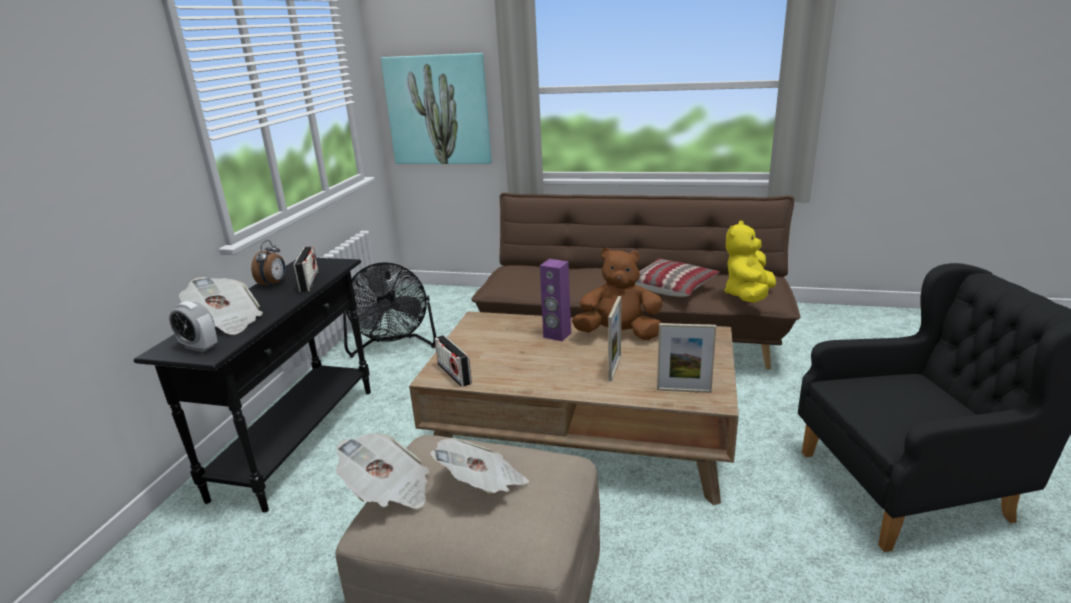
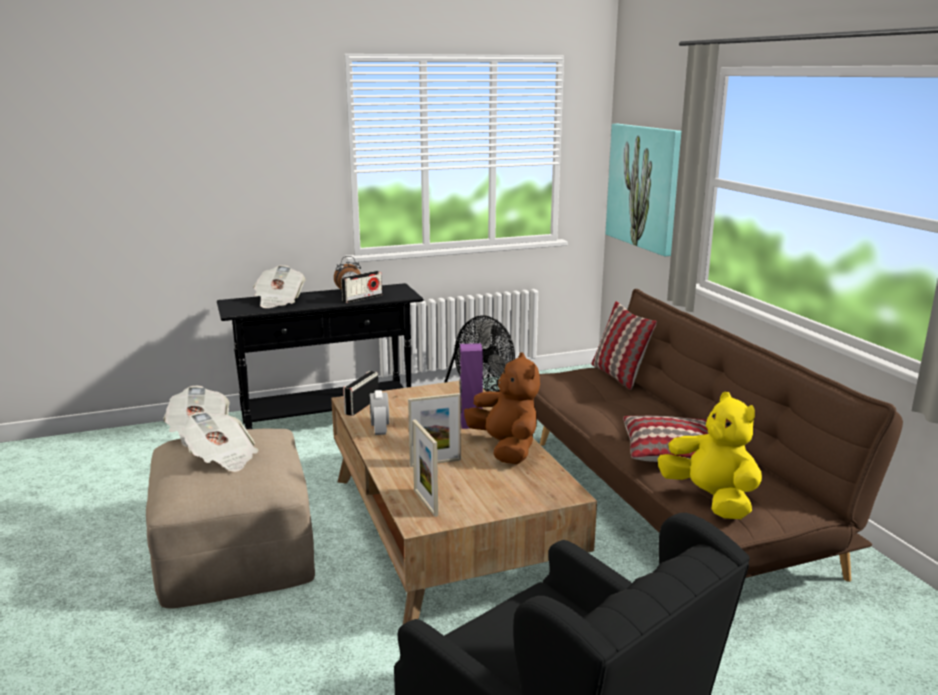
camera: 55 degrees right, 5 degrees down
(199, 347) = (240, 306): alarm clock -> alarm clock (380, 430)
(528, 266) = (618, 375): none -> pillow
(748, 296) = (710, 499): yellow plush toy -> yellow plush toy turned 60 degrees clockwise

